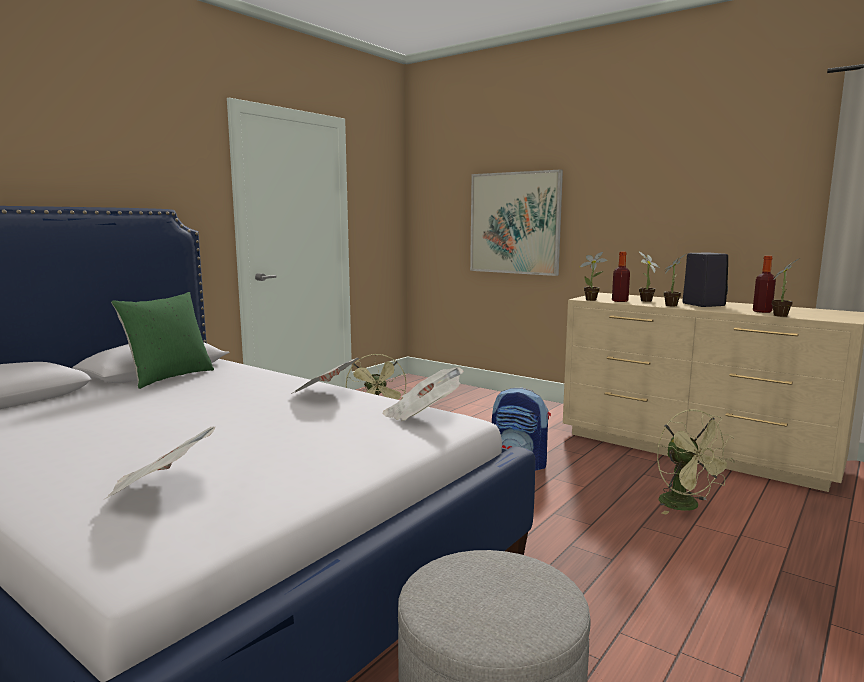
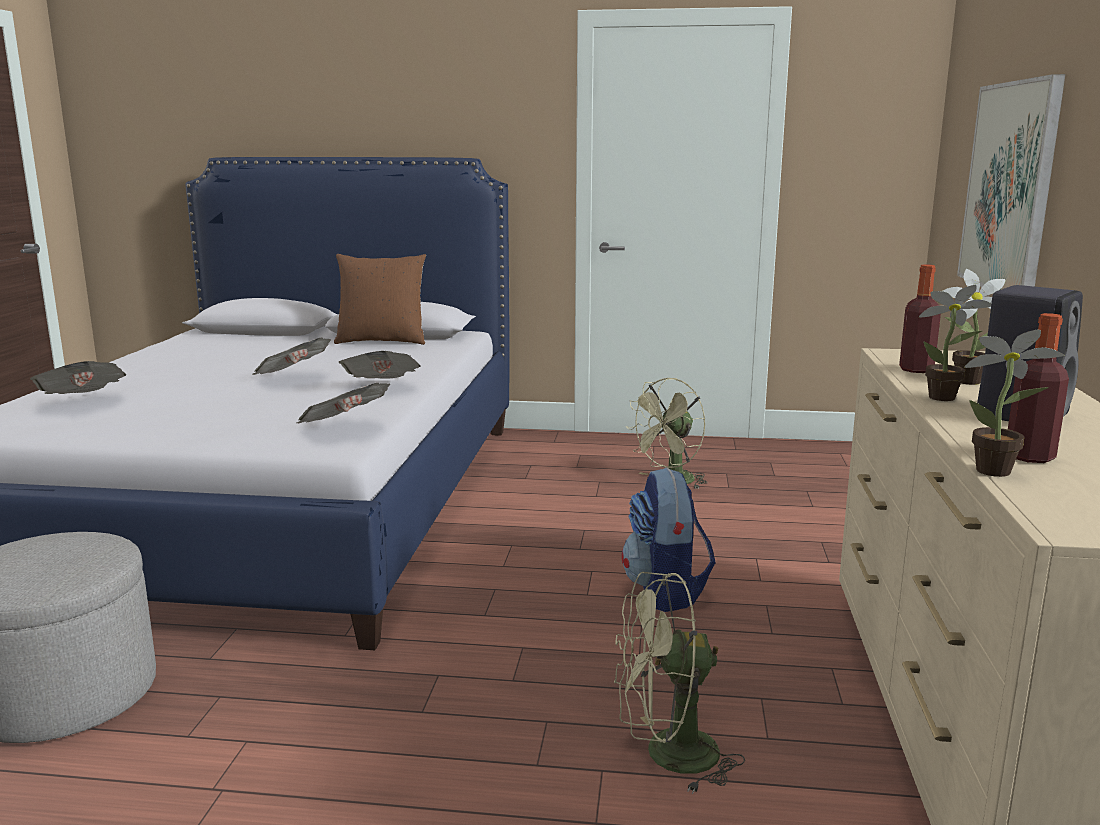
camera: 60 degrees right, 5 degrees up
(169, 377) = (382, 341): green pillow -> brown pillow
(238, 411) = (293, 378): none -> newspaper
(593, 300) = (889, 357): potted plant -> none
(686, 506) = (667, 756): green fan -> green fan turned 45 degrees clockwise

